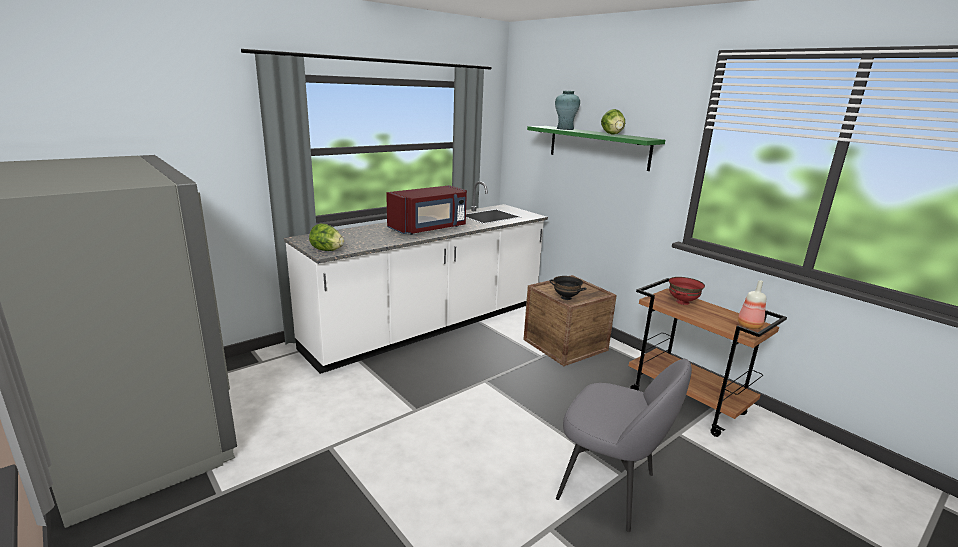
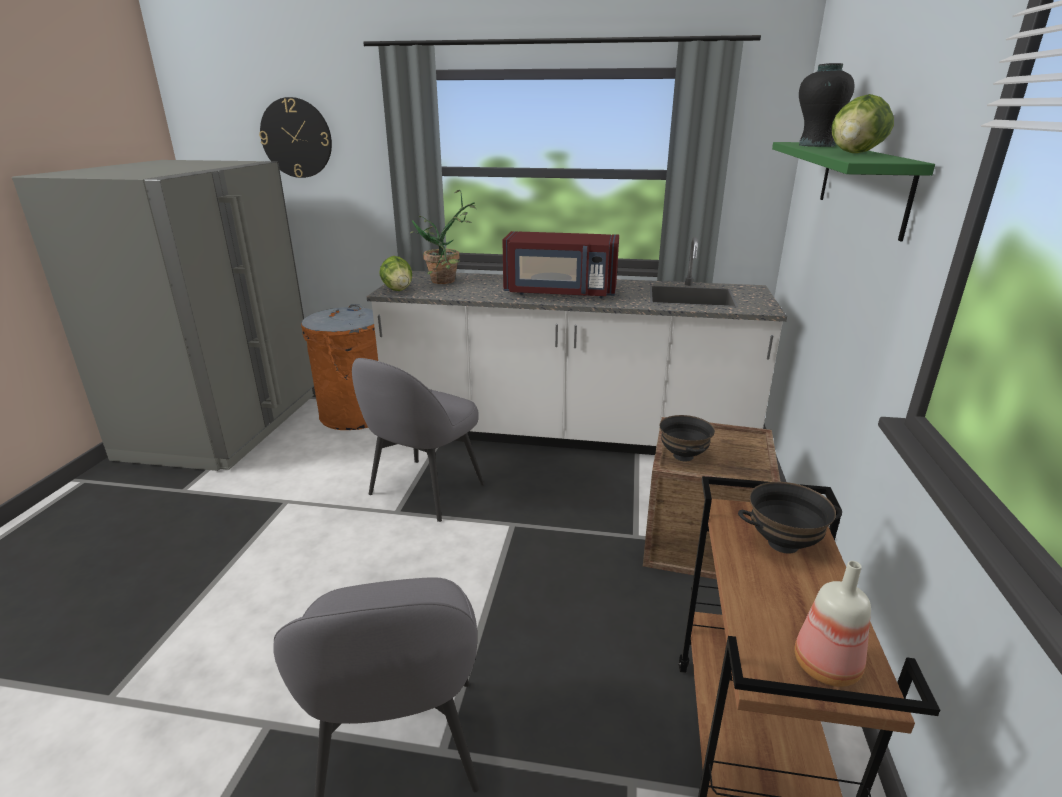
camera: 50 degrees right, 5 degrees up
(153, 131) = (296, 138): none -> wall clock
(262, 377) = (354, 415): none -> orange trash can
(344, 237) = (449, 281): none -> potted plant
(408, 391) = (424, 490): none -> grey chair
(565, 129) = (816, 145): turquoise vase -> black vase
(683, 302) = (783, 544): red bowl -> black bowl

